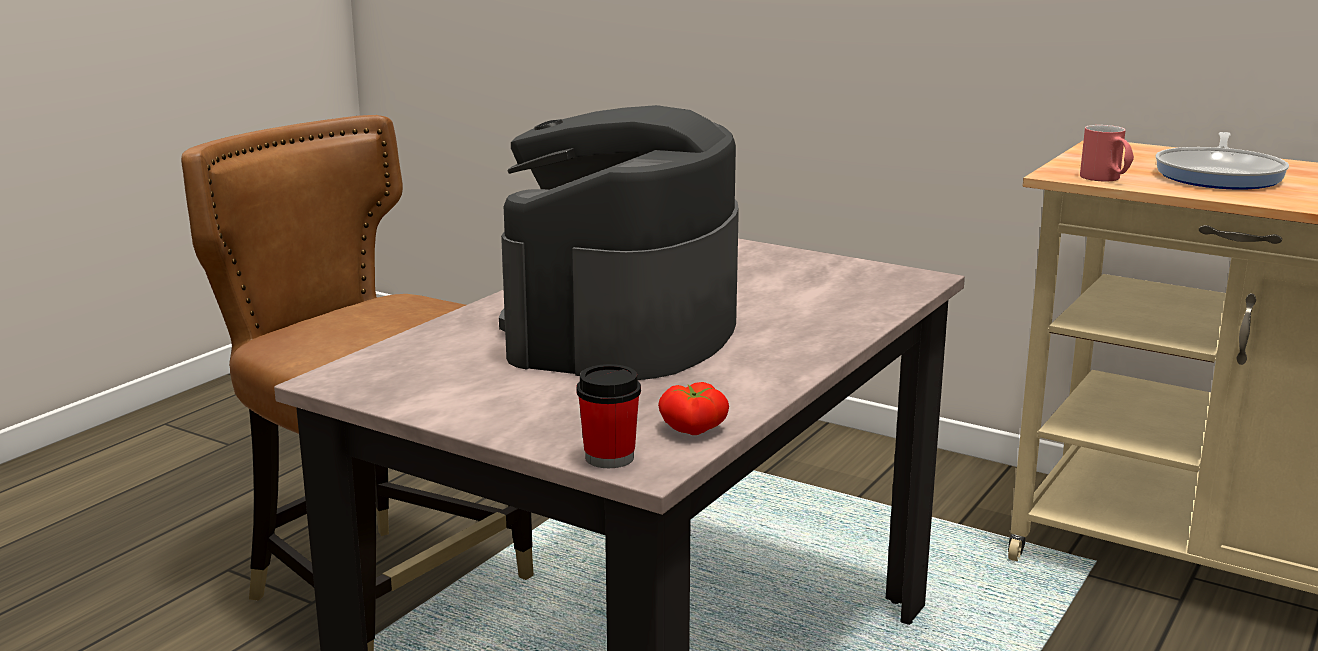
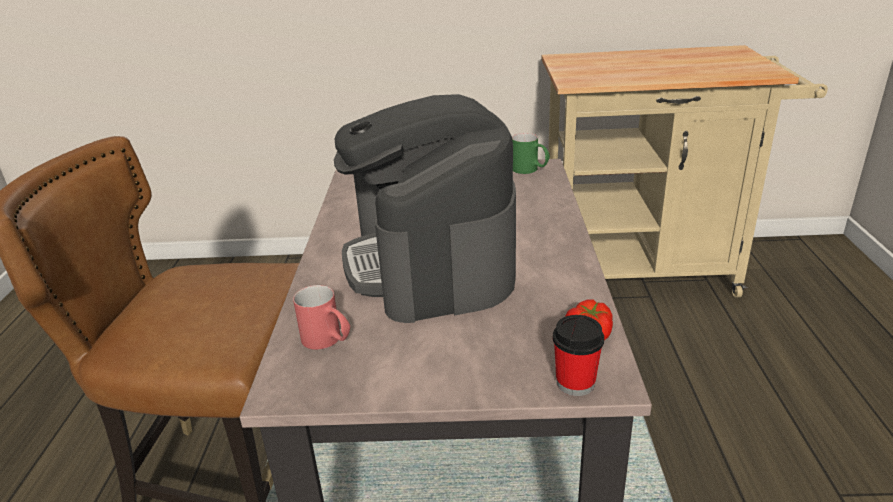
camera: 30 degrees left, 10 degrees up
(896, 278) = (530, 170): none -> green mug
(1106, 179) = (600, 80): red mug -> red mug (328, 341)
(1220, 175) = (643, 66): frying pan -> none

